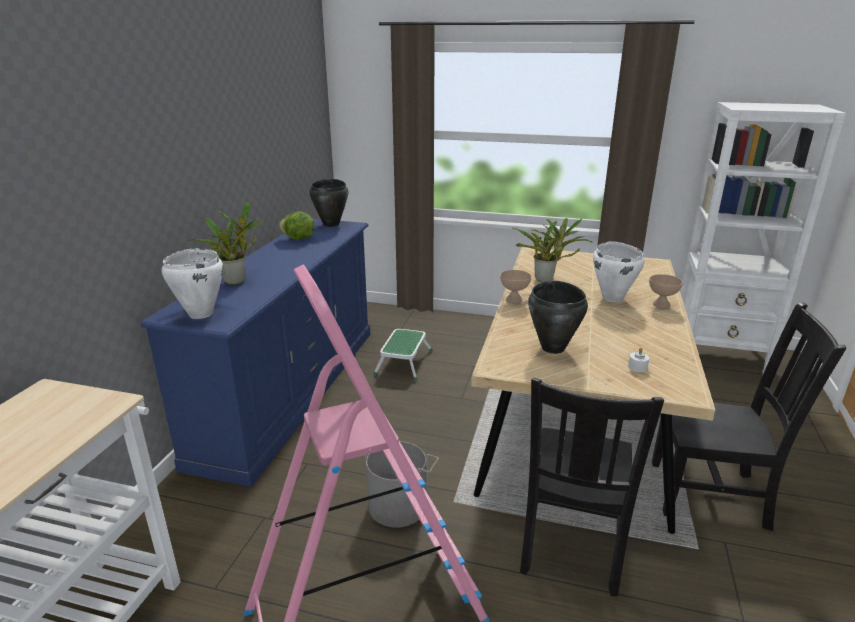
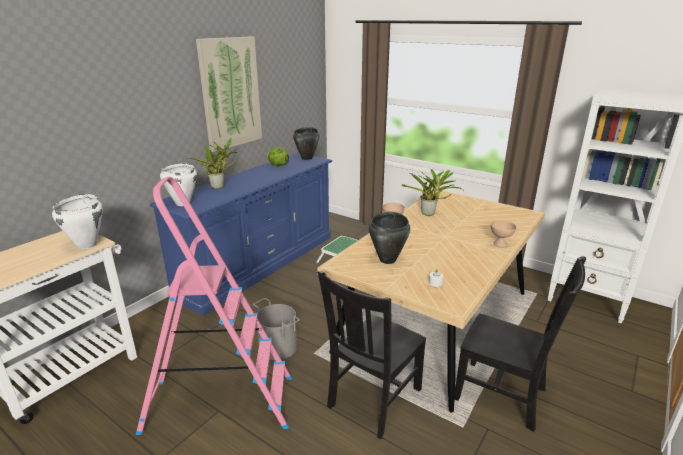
camera: 20 degrees right, 0 degrees up
(228, 133) = (230, 93): none -> picture
(612, 298) = (466, 234): white cooking pot -> white cooking pot (87, 245)

